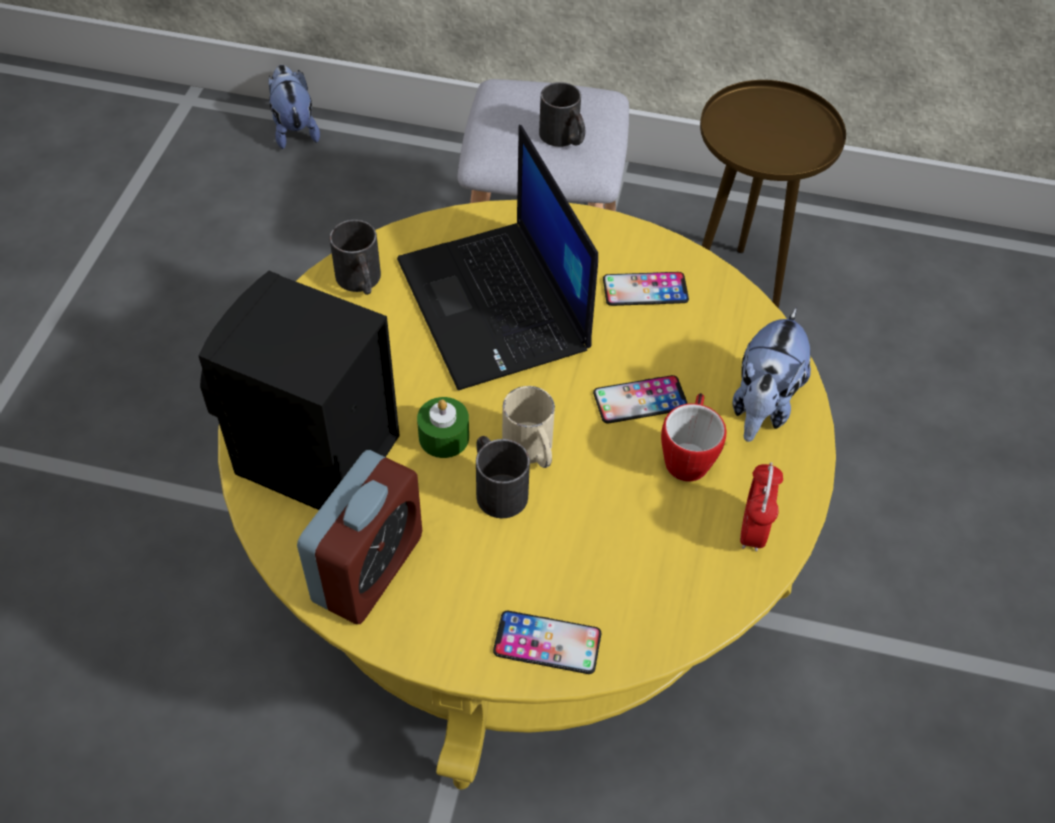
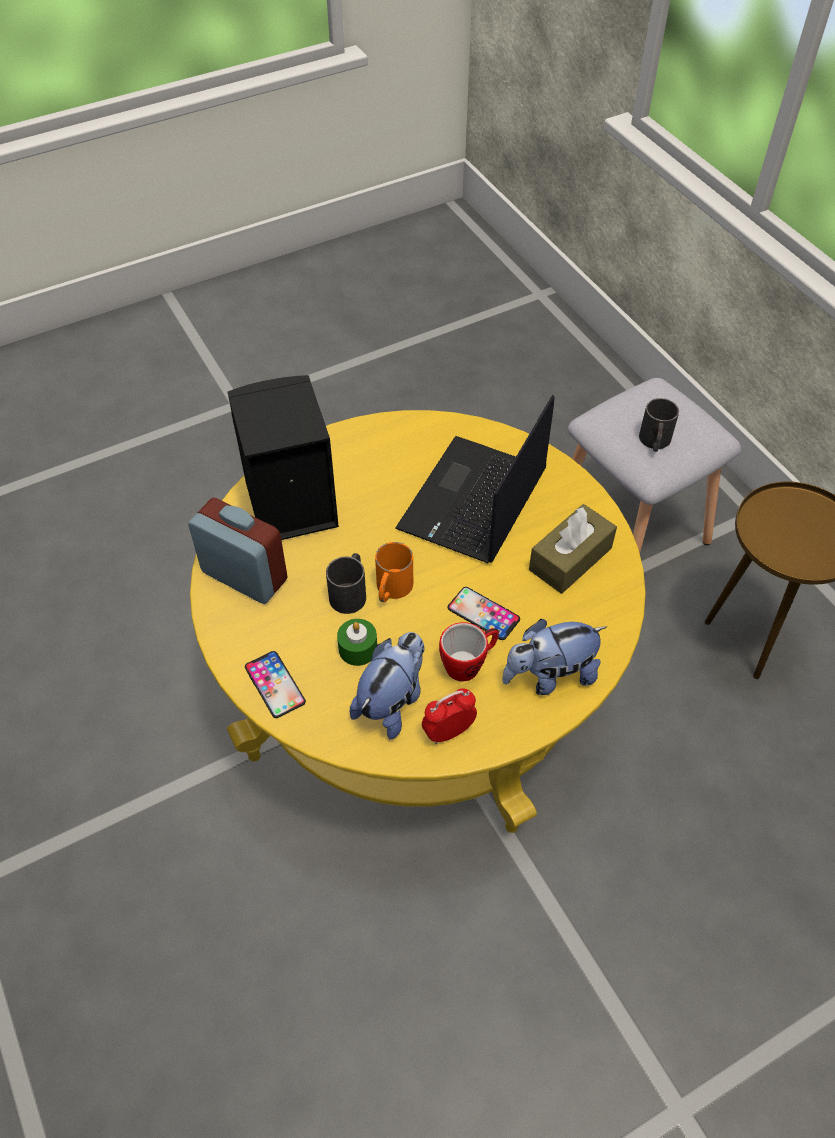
camera: 50 degrees right, 0 degrees up
(294, 129) = (579, 349): plush toy -> plush toy (392, 701)
(361, 282) = (421, 436): black mug -> none
(368, 569) = (244, 576): alarm clock -> alarm clock turned 135 degrees counterclockwise
(444, 437) = (358, 546): green candle -> green candle (358, 649)
(532, 451) = (391, 590): beige mug -> orange mug
(645, 289) = (570, 559): phone -> brown tissue box

